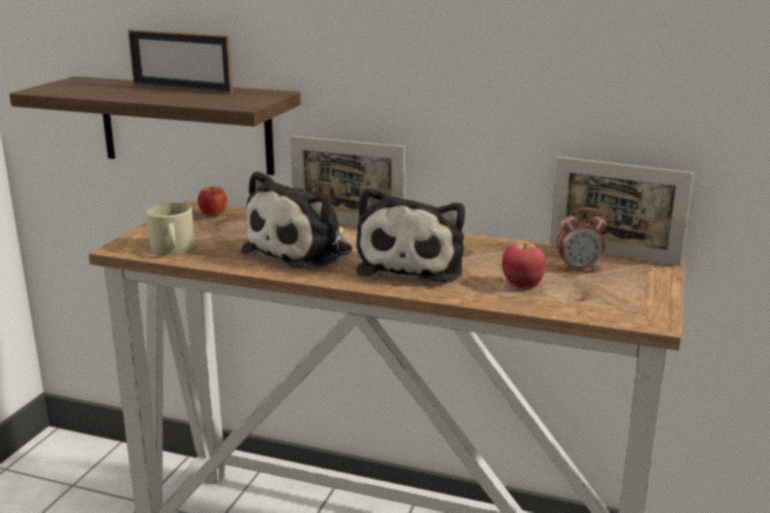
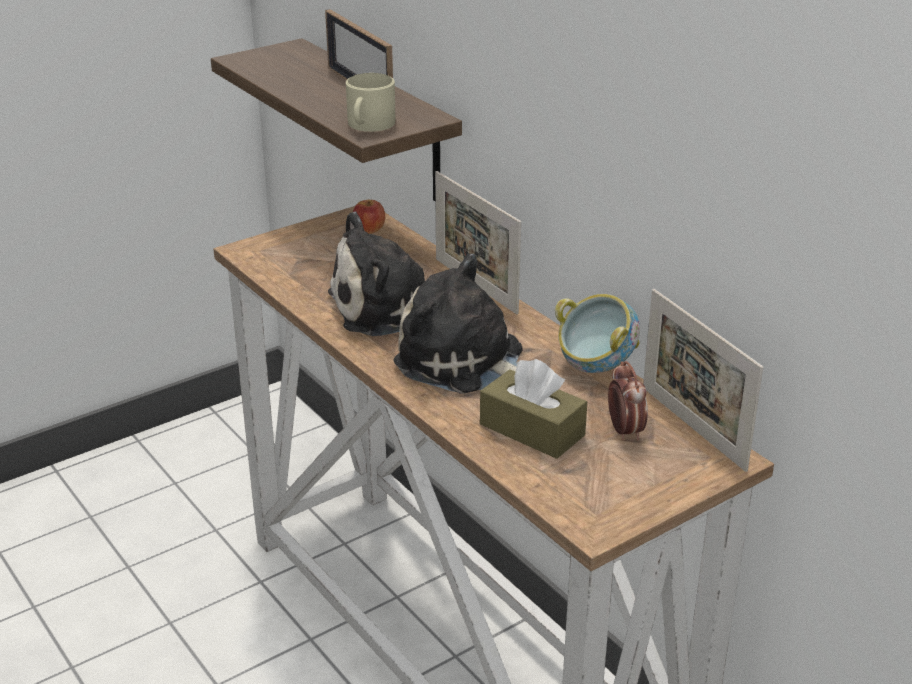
camera: 35 degrees right, 10 degrees up
(173, 248) = (283, 265): beige mug -> beige mug (369, 125)
(413, 264) = (465, 362): plush toy -> plush toy turned 75 degrees clockwise
(502, 243) = (595, 367): none -> bowl
(522, 285) = (532, 430): apple -> brown tissue box
(578, 268) = (624, 431): alarm clock -> alarm clock turned 135 degrees counterclockwise

